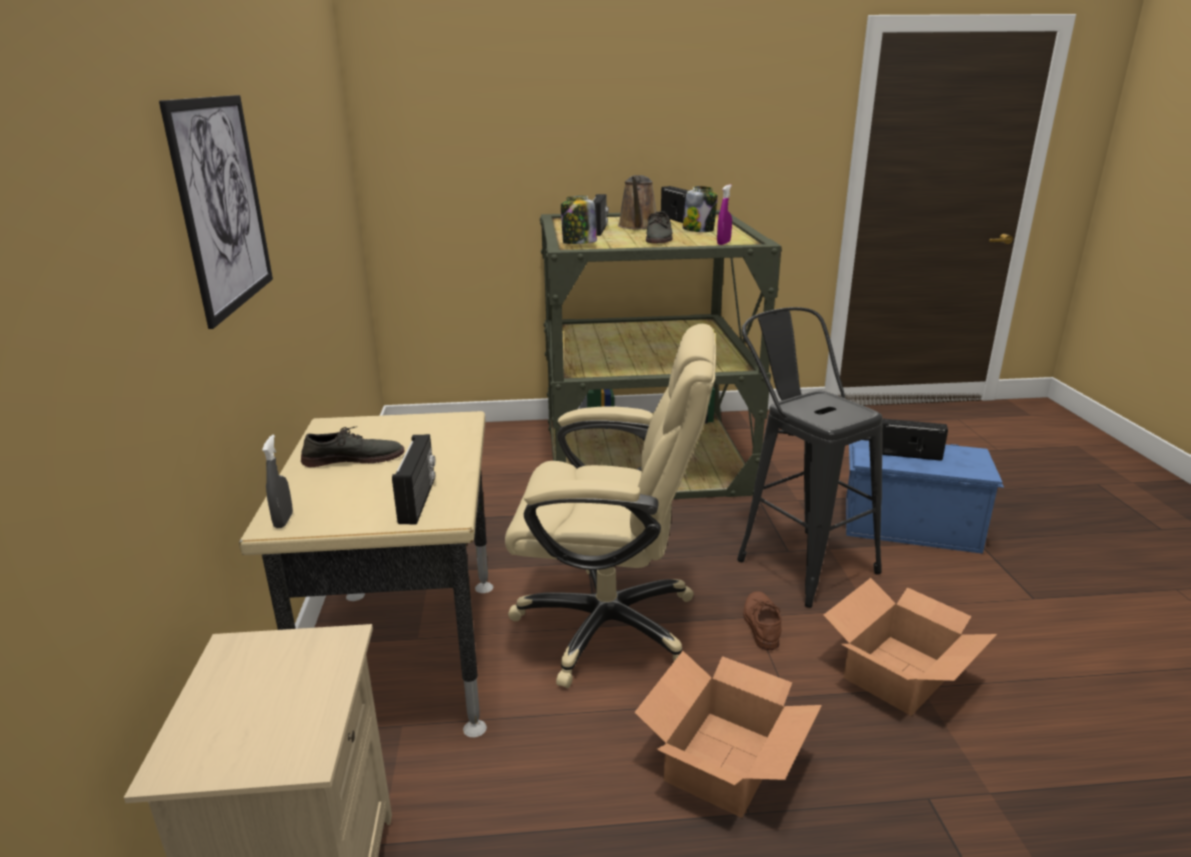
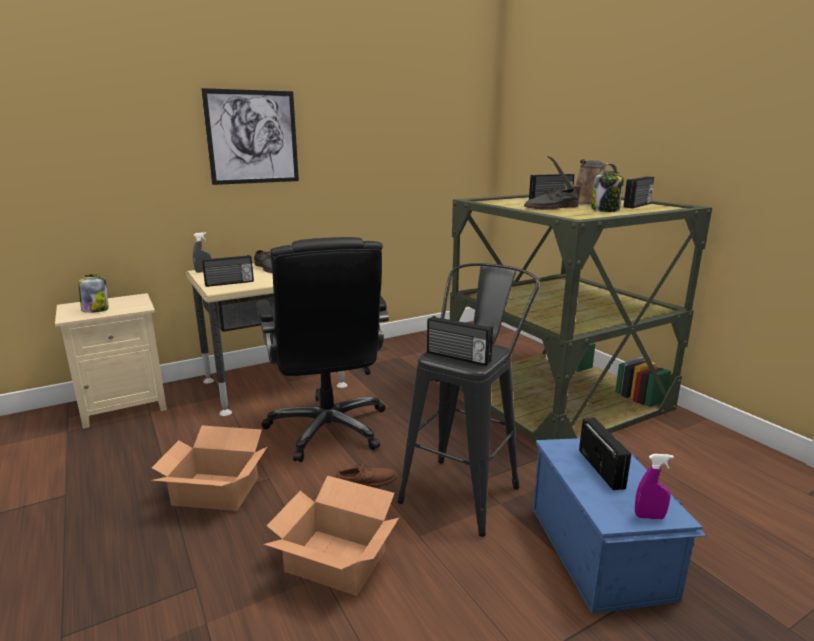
camera: 65 degrees right, 5 degrees down
(578, 243) = (491, 200): jar -> jar (95, 310)
(607, 625) = (328, 427): beige office chair -> black office chair
(723, 243) = (565, 215): purple spray bottle -> purple spray bottle (649, 516)
(839, 414) = (458, 357): none -> radio

